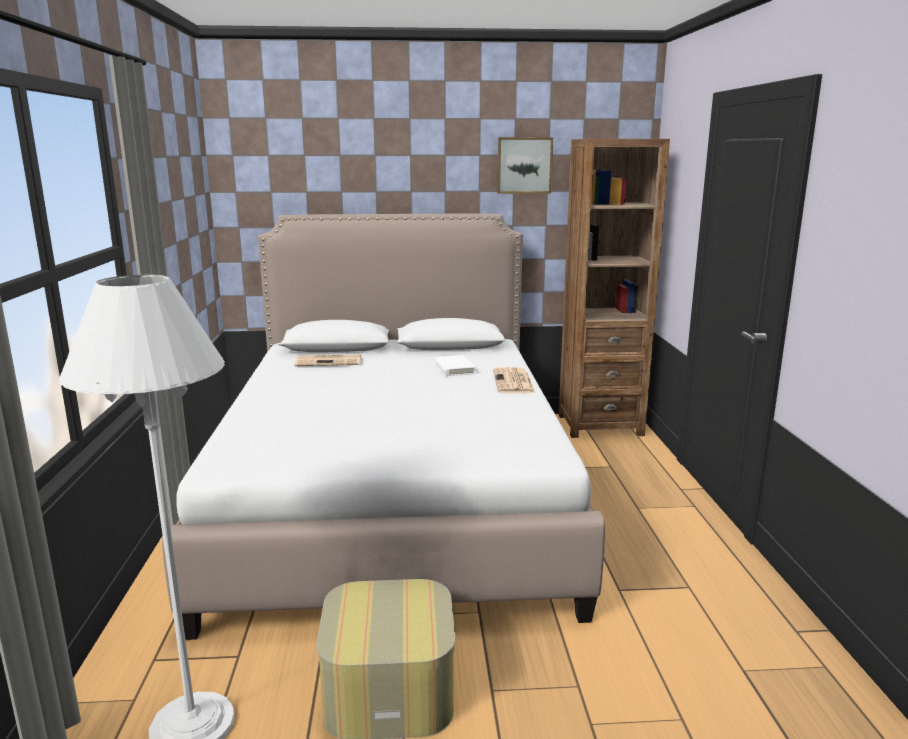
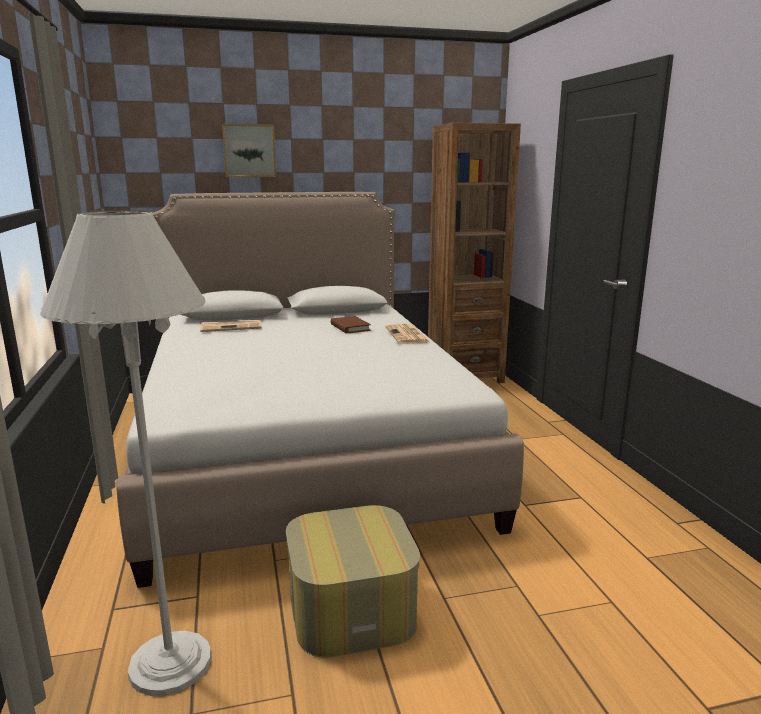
camera: 10 degrees left, 0 degrees up
(454, 368) = (350, 327): white book -> brown book
(524, 165) = (392, 149): picture -> picture (249, 151)

